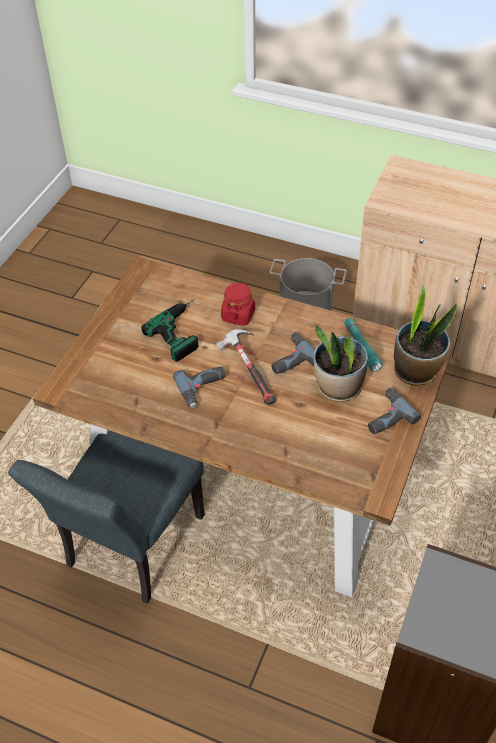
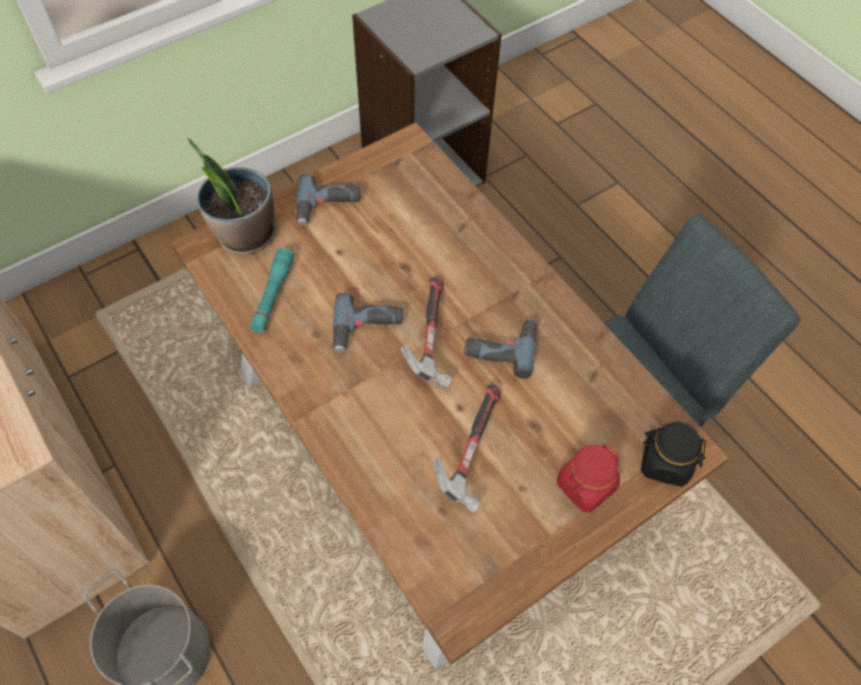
camera: 150 degrees left, 10 degrees up
(70, 376) = (664, 462): none -> black jar
(183, 330) = (471, 452): power drill -> hammer
(238, 315) = (379, 433): red jar -> red jar (585, 486)
(338, 387) = (346, 263): potted plant -> none

